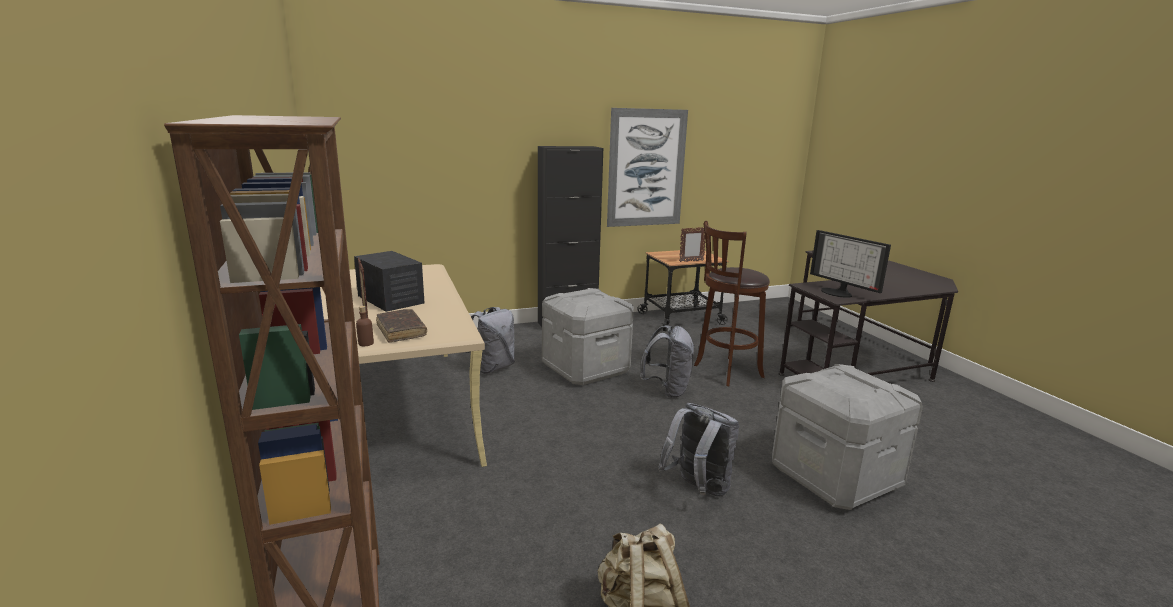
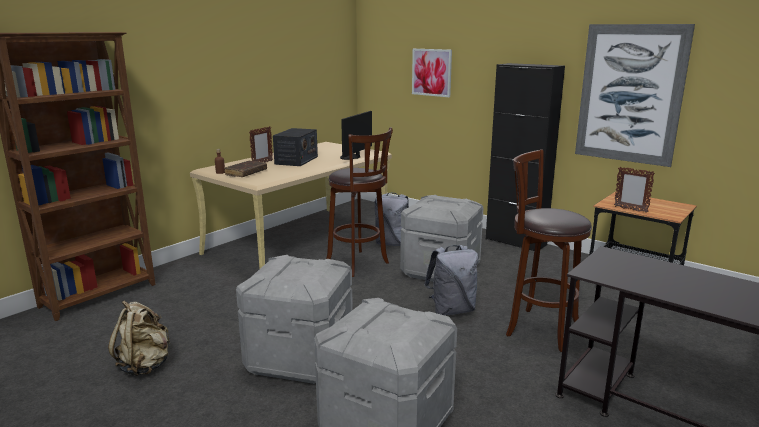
camera: 60 degrees right, 0 degrees up
(437, 160) = (431, 72): none -> picture
(520, 398) = (359, 264): none -> brown stool
(697, 489) = (299, 357): grey backpack -> grey storage box
(838, 292) = (620, 271): monitor -> monitor (352, 157)

